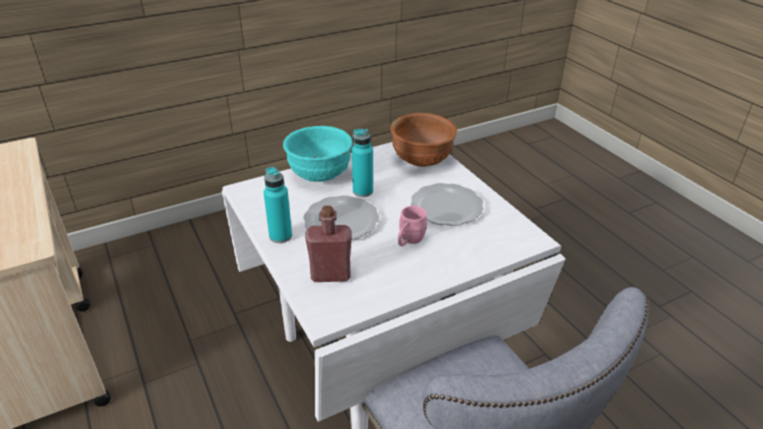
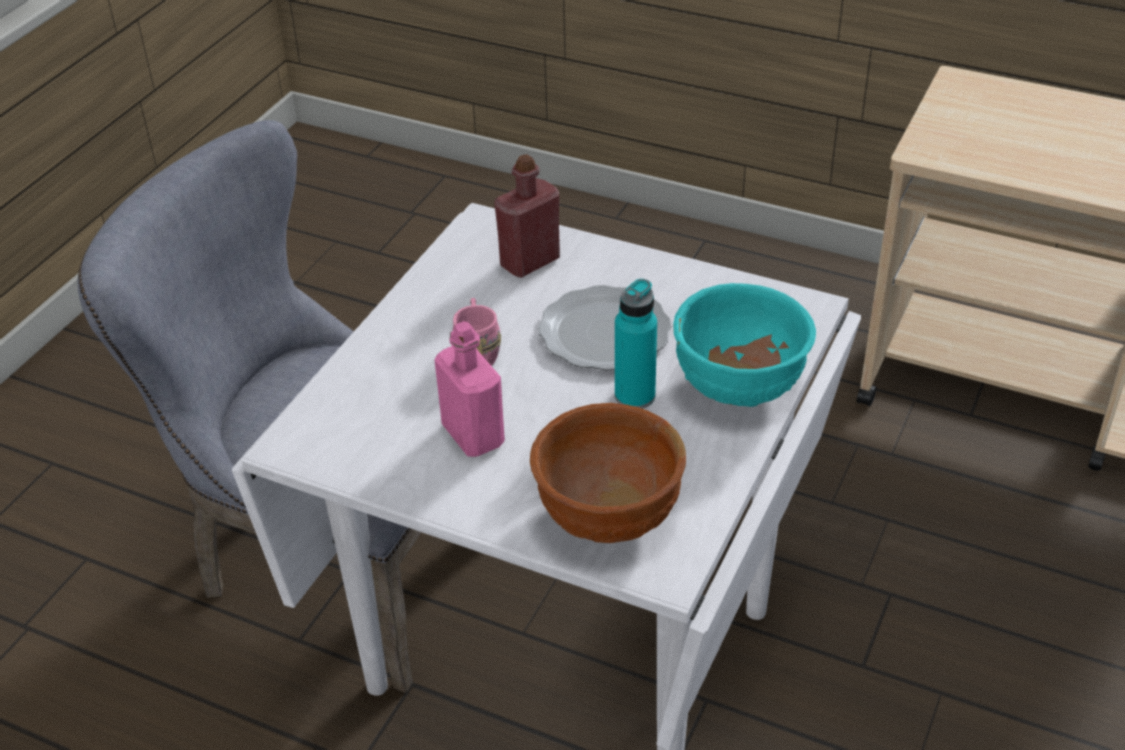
camera: 145 degrees right, 5 degrees up
(280, 236) = (655, 273): turquoise bottle -> none
(445, 207) = (473, 435): plate -> pink bottle

